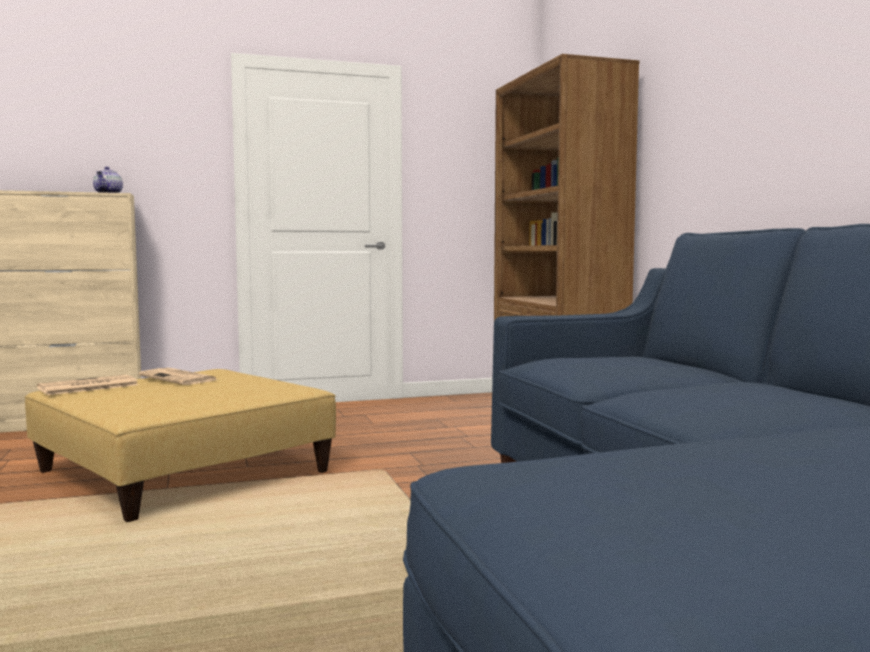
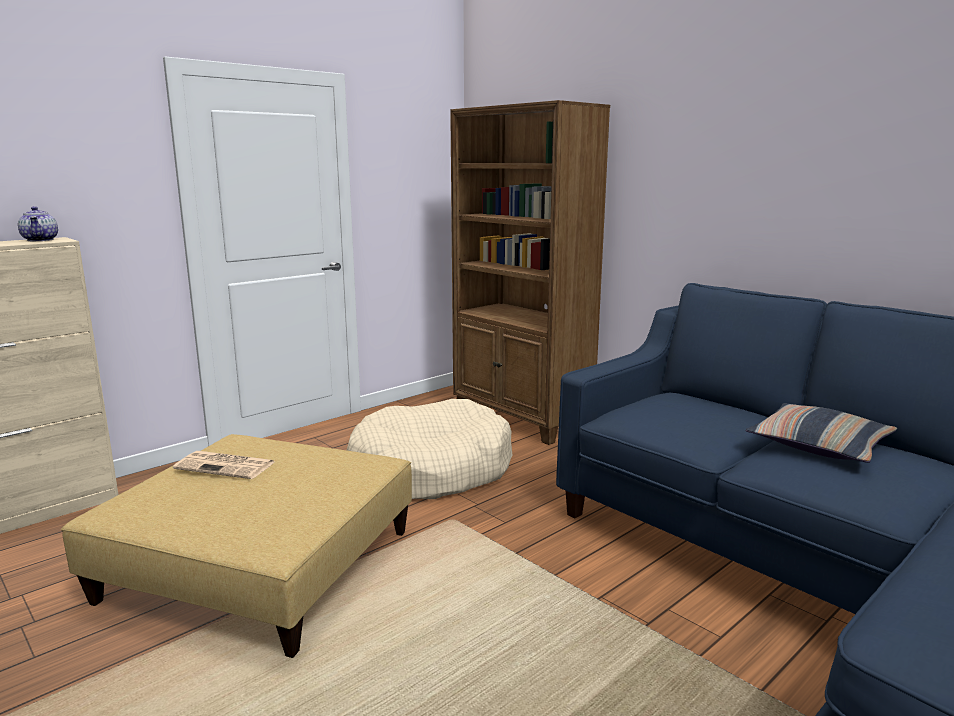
camera: 25 degrees left, 10 degrees up
(87, 387) = (137, 502): newspaper -> none
(410, 439) = (430, 470): none -> beige dog bed
(734, 387) = (819, 445): none -> pillow

